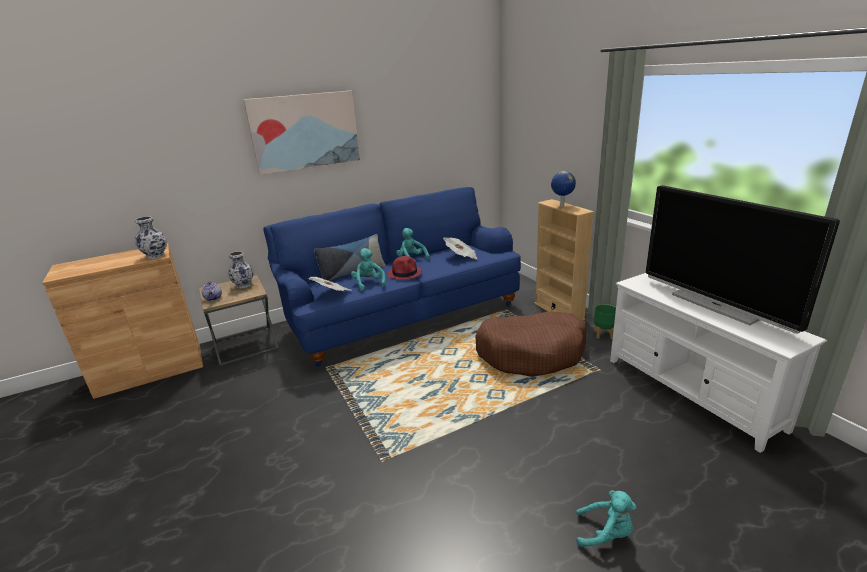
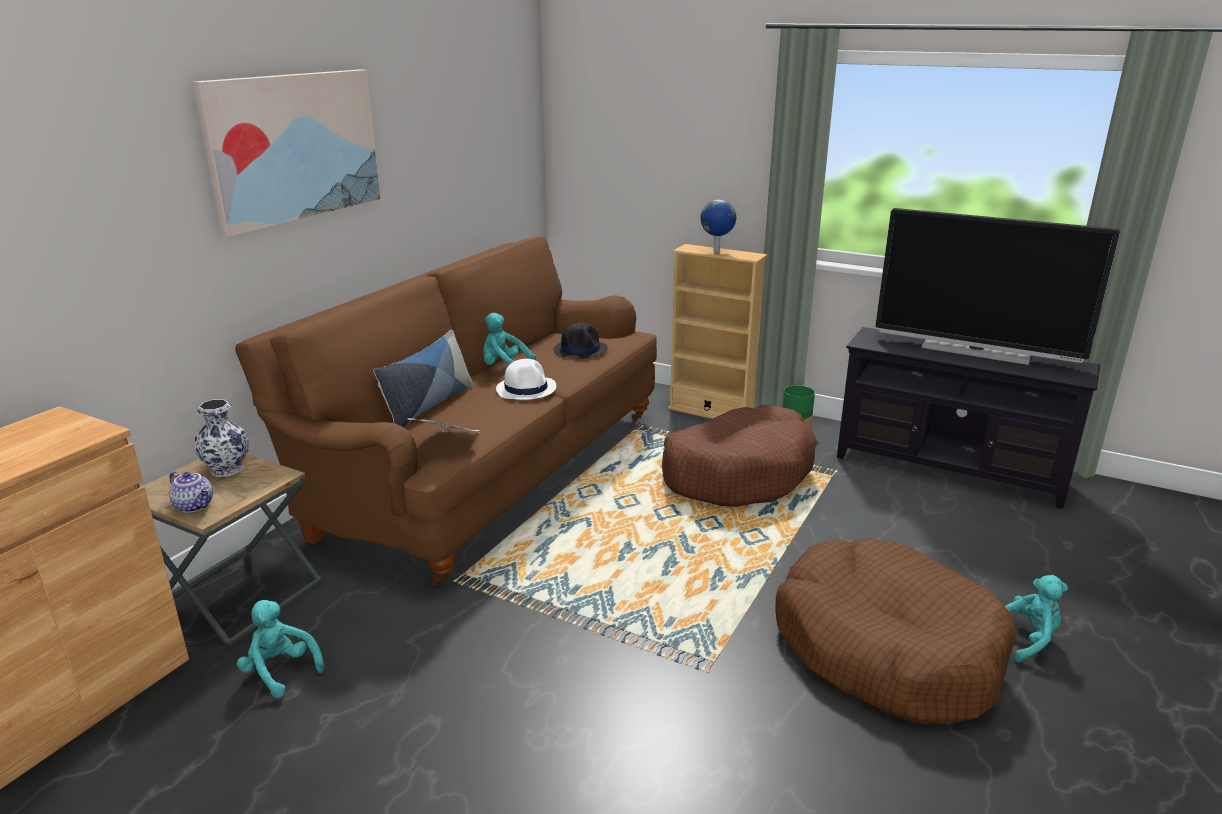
camera: 35 degrees left, 0 degrees up
(155, 256) = (85, 433): vase -> none
(369, 283) = (488, 415): turquoise plush toy -> turquoise plush toy (280, 671)
(402, 315) = (488, 470): blue sofa -> brown sofa
(405, 273) = (526, 389): red hat -> white hat
(461, 256) = (580, 350): newspaper -> black hat
(496, 495) = (886, 649): none -> brown dog bed
(690, 393) = (948, 469): white tv stand -> black tv stand

